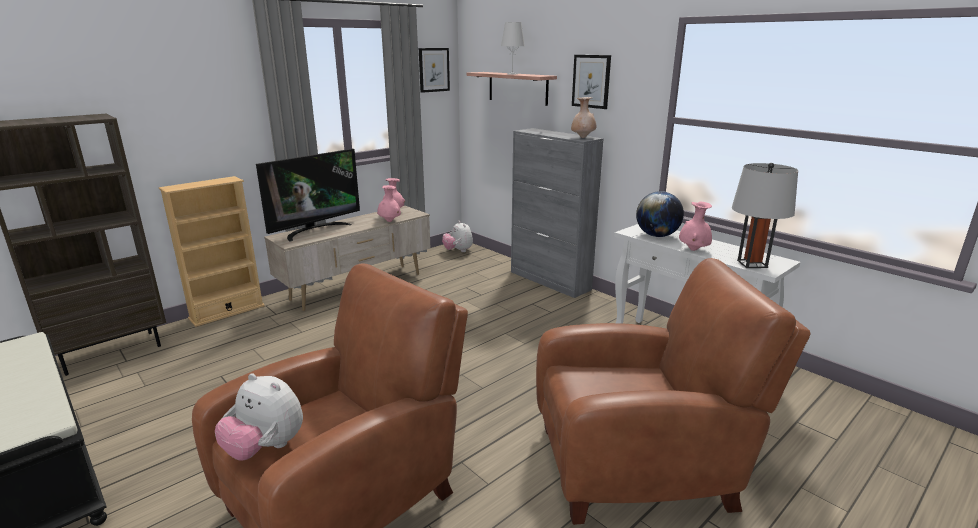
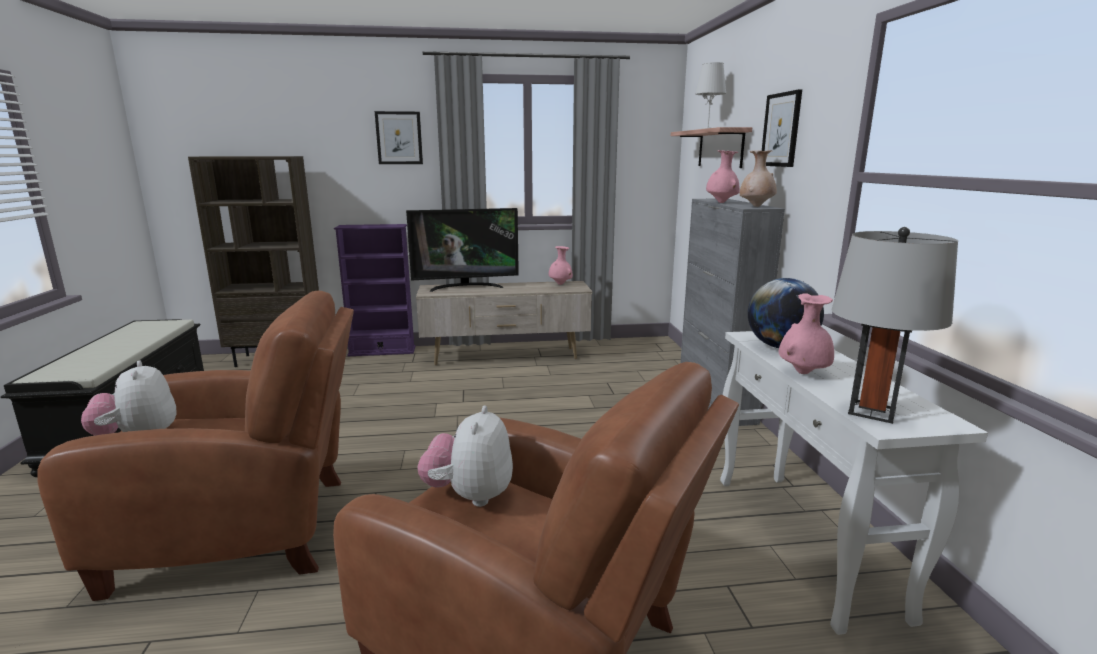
camera: 35 degrees right, 5 degrees down
(227, 312) = (382, 351): beige bookcase -> purple bookcase
(389, 221) = (541, 291): pink vase -> pink vase (721, 202)
(434, 70) = (645, 132): picture -> picture (399, 138)
(458, 251) = (648, 346): plush toy -> plush toy (470, 495)

